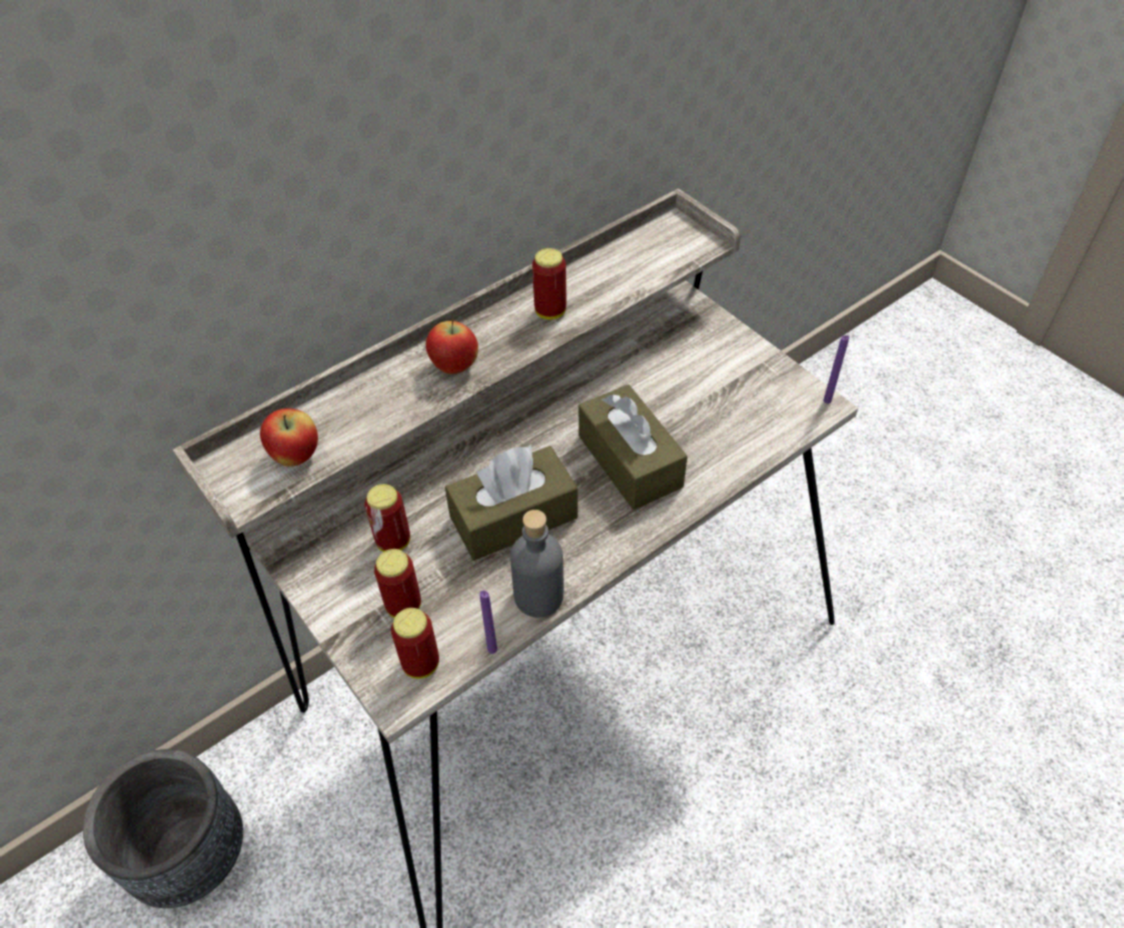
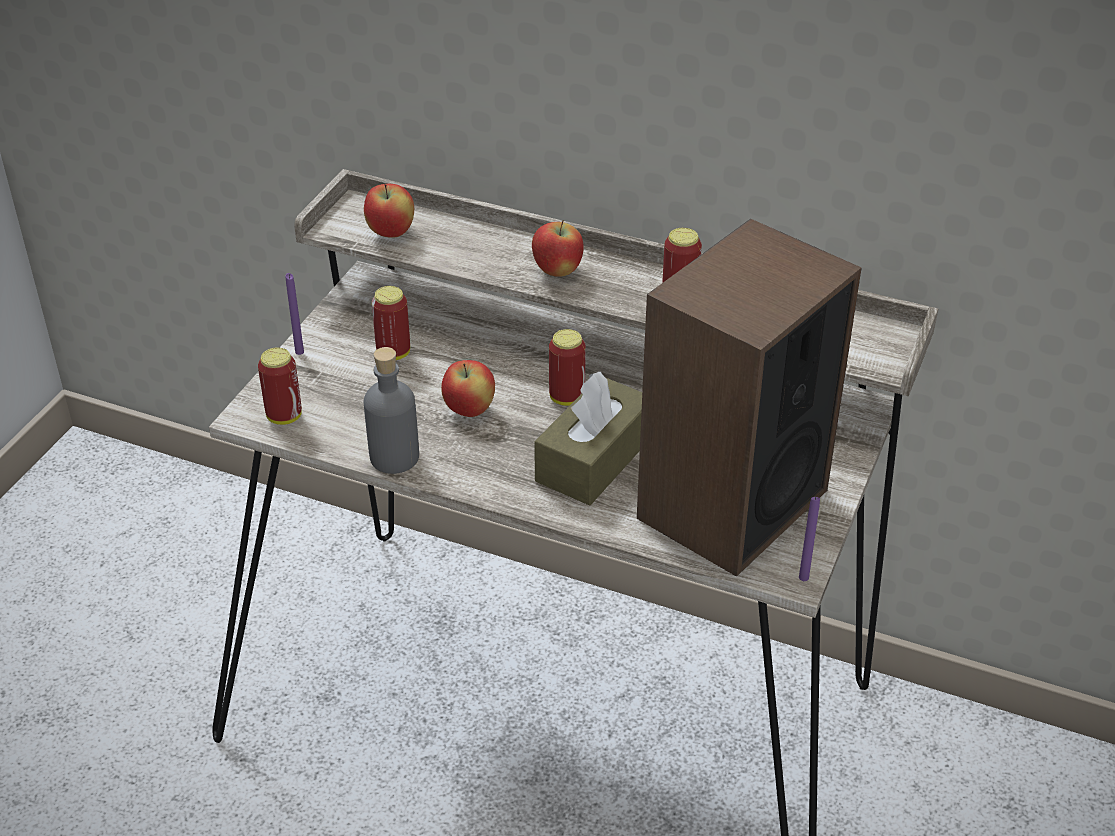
camera: 60 degrees right, 10 degrees down
(193, 855) = (212, 539): grey planter -> none
(404, 605) = (333, 385): can -> can (566, 398)
(492, 649) = (322, 450): purple candle -> purple candle (299, 352)
(513, 517) = (470, 410): brown tissue box -> apple
(729, 404) = (731, 504): none -> speaker

